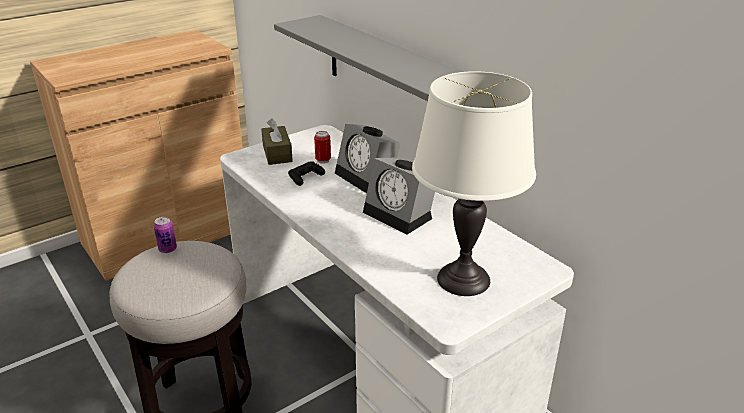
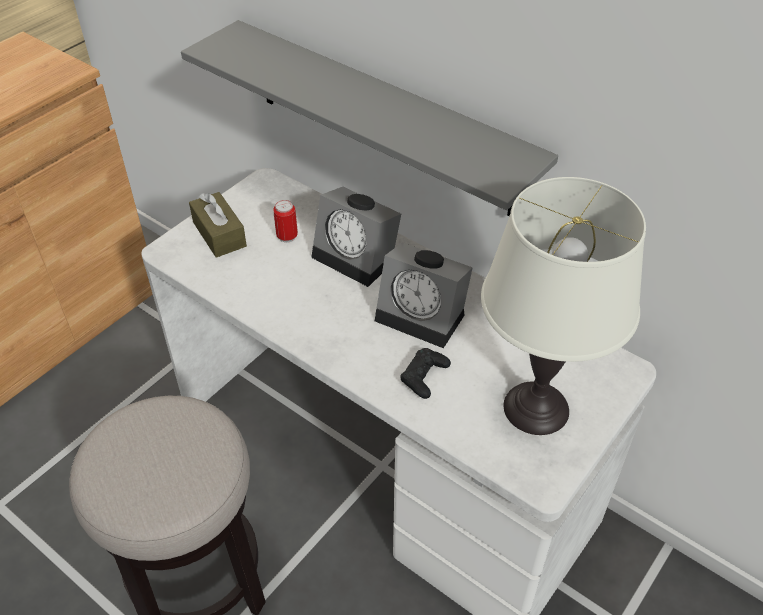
camera: 15 degrees left, 15 degrees up
(167, 249) = (128, 422): can -> none
(305, 177) = (276, 272): black game controller -> black game controller (424, 376)

